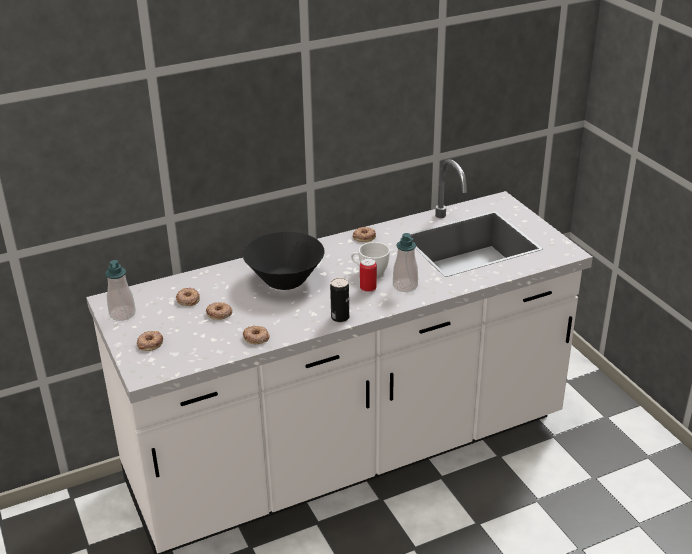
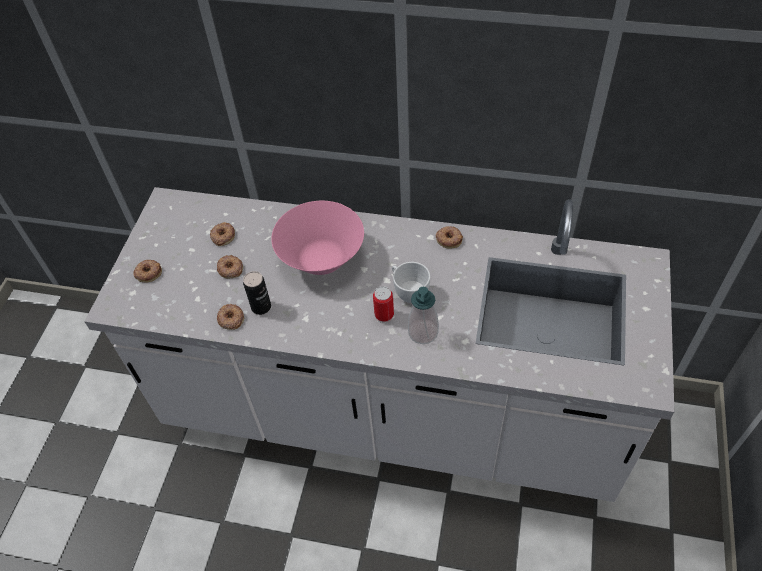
camera: 40 degrees right, 20 degrees up
(122, 314) = (161, 224): soap dispenser -> none
(285, 281) = (321, 259): black bowl -> pink bowl
(340, 317) = (323, 338): can -> can (261, 307)

